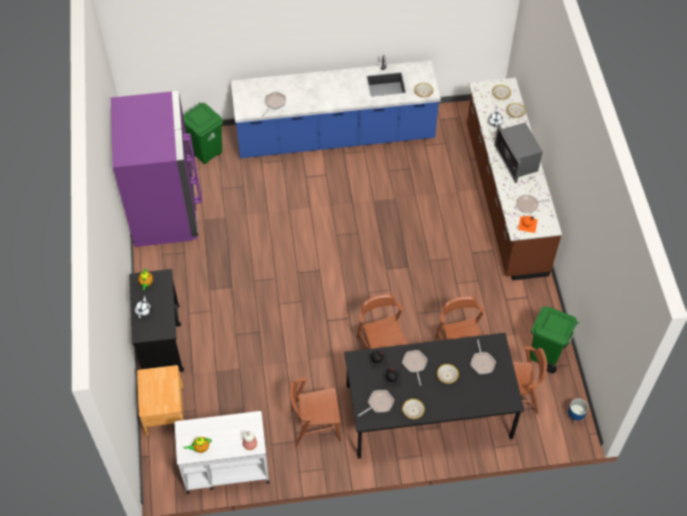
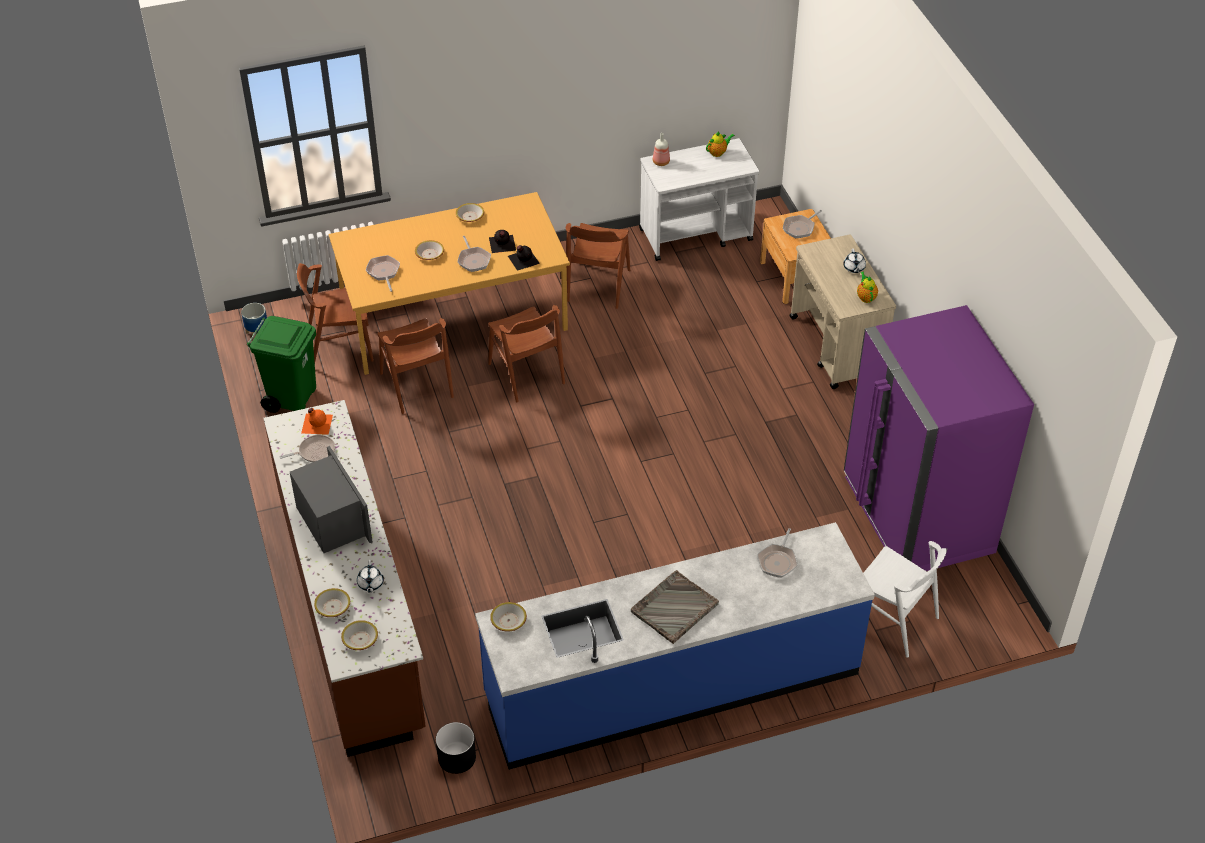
camera: 170 degrees right, 10 degrees down
(161, 339) = (836, 347): black cart -> beige cart
(206, 152) = (893, 620): green trash can -> white chair
(315, 425) = (598, 285): brown chair -> brown chair turned 120 degrees clockwise
(336, 87) = (673, 608): none -> grey tray
(378, 404) = (514, 218): frying pan -> frying pan (800, 228)
(428, 412) = (454, 315): black dining table -> orange dining table
(451, 117) = (456, 757): none -> black planter

